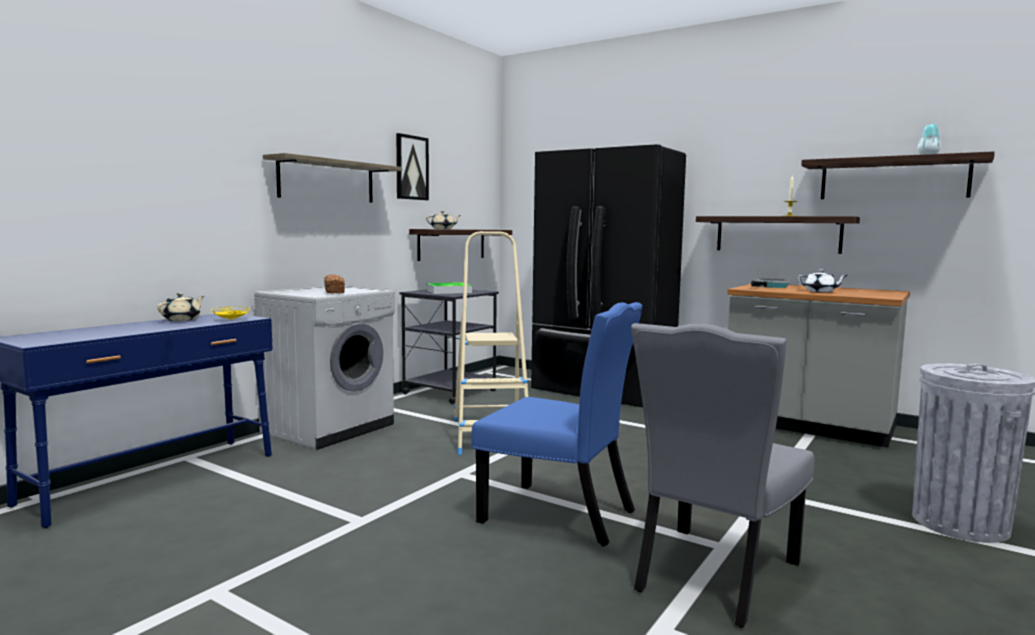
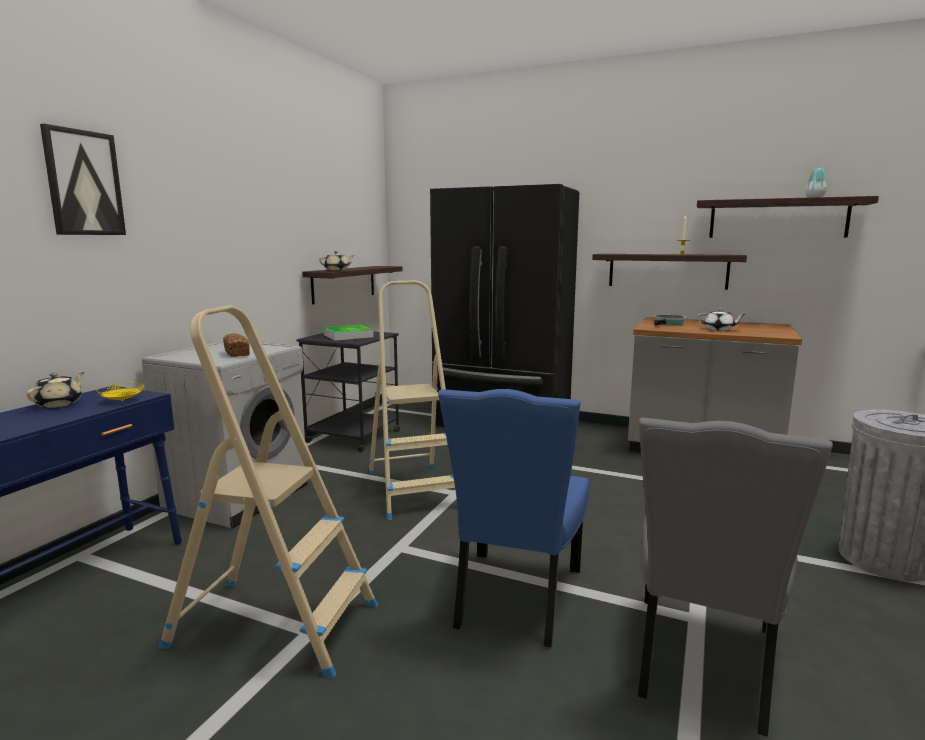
camera: 10 degrees left, 5 degrees up
(327, 181) = (214, 225): shelf -> none
(334, 514) = (276, 625): none -> beige step ladder
(411, 168) = (301, 206): picture -> picture (83, 183)
(556, 514) = (516, 593): blue chair -> blue chair turned 90 degrees clockwise

